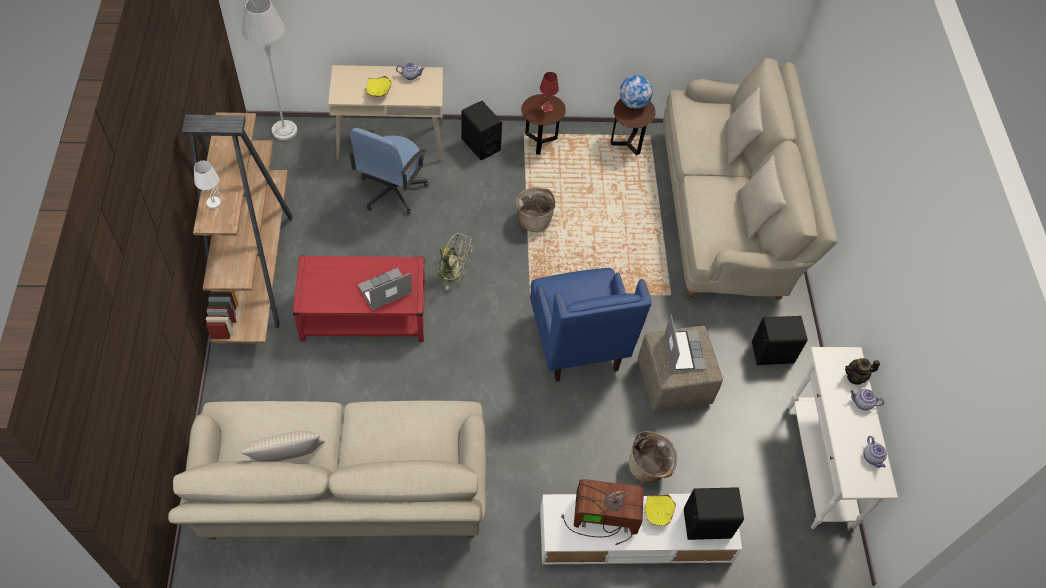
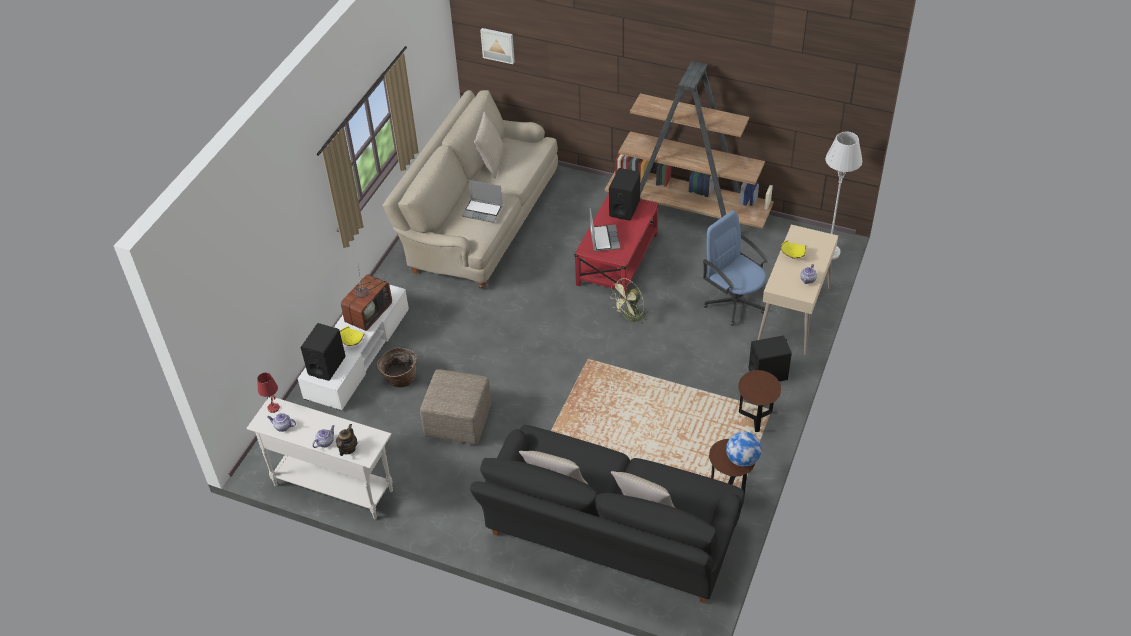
camera: 120 degrees right, 10 degrees down
(128, 433) = (498, 45): none -> picture
(214, 202) = (661, 105): white table lamp -> none
(534, 220) = (663, 385): basket -> none
(546, 108) = (759, 389): red table lamp -> red table lamp (273, 407)
(577, 343) = (526, 374): blue armchair -> none
(683, 351) = (457, 391): laptop -> laptop (483, 211)
(727, 212) = (609, 537): beige sofa -> black sofa
(772, 352) = (445, 502): black speaker -> black speaker (624, 208)

